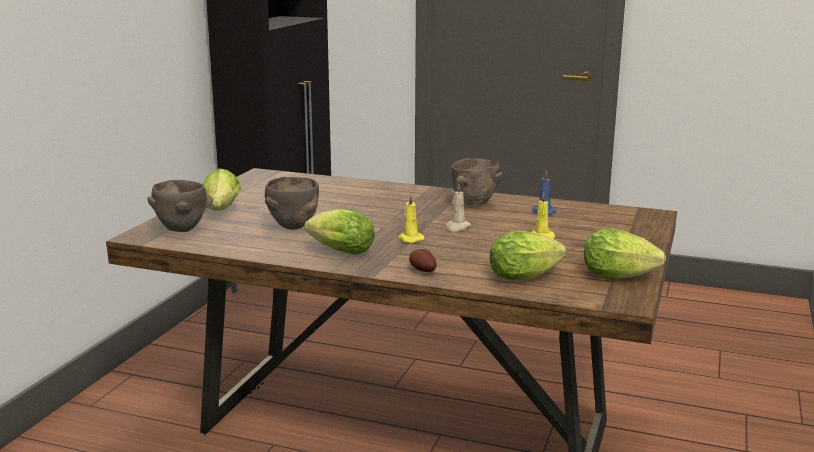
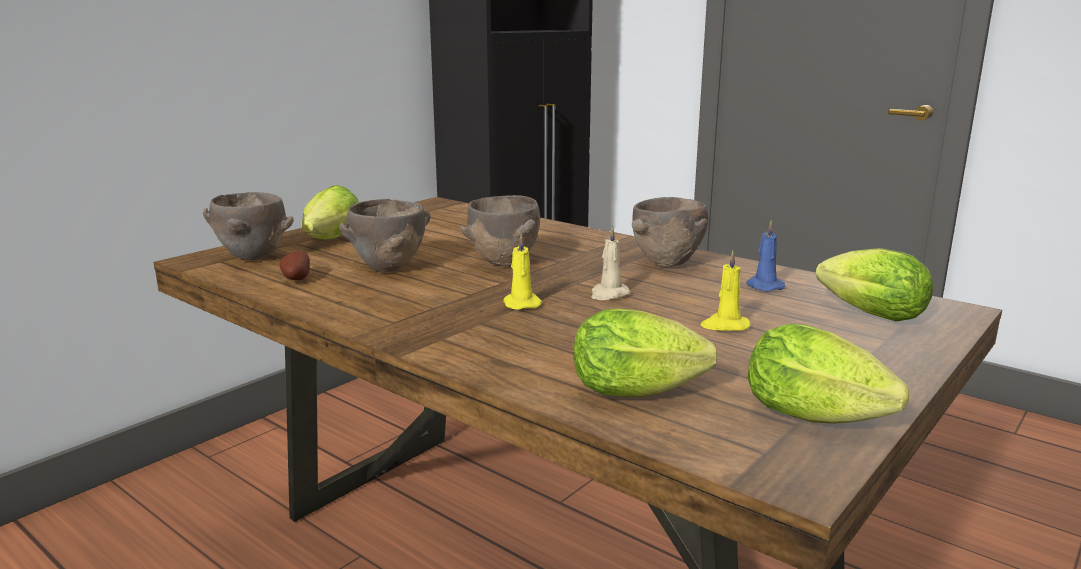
camera: 20 degrees right, 0 degrees up
(338, 251) = (400, 309): lettuce -> lettuce (865, 314)
(367, 214) = (503, 262): none -> brown bowl
(422, 271) = (482, 356): potato -> potato (295, 279)

